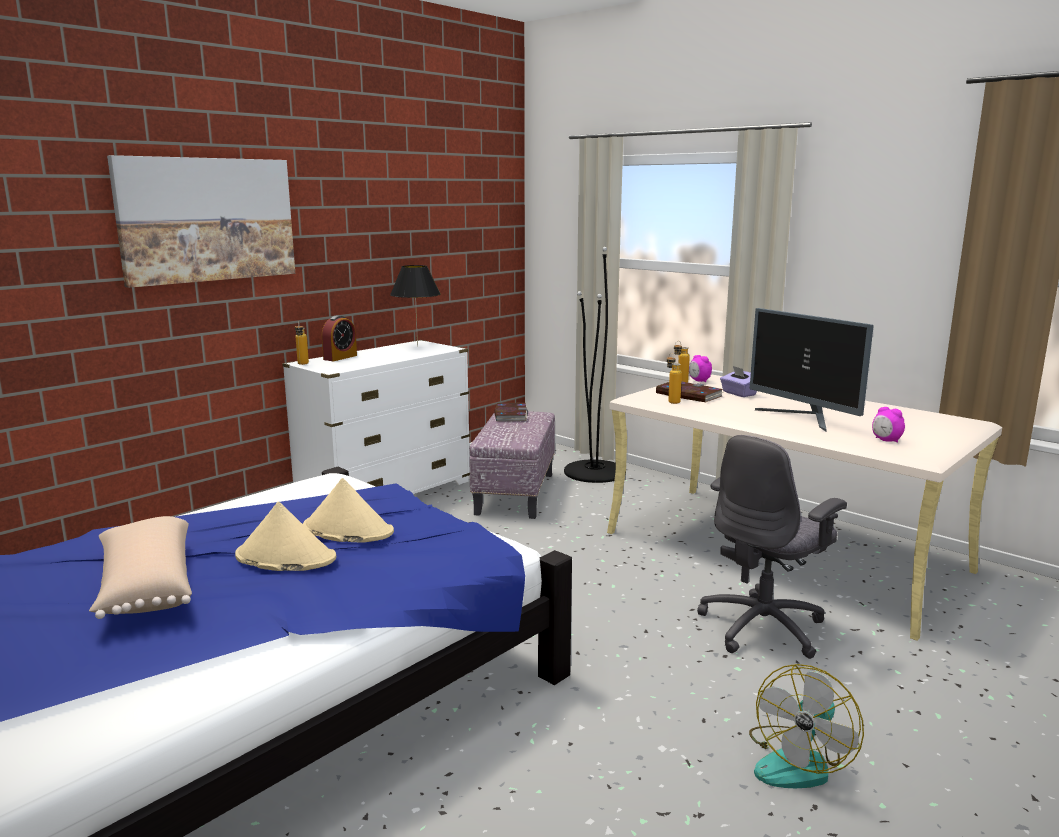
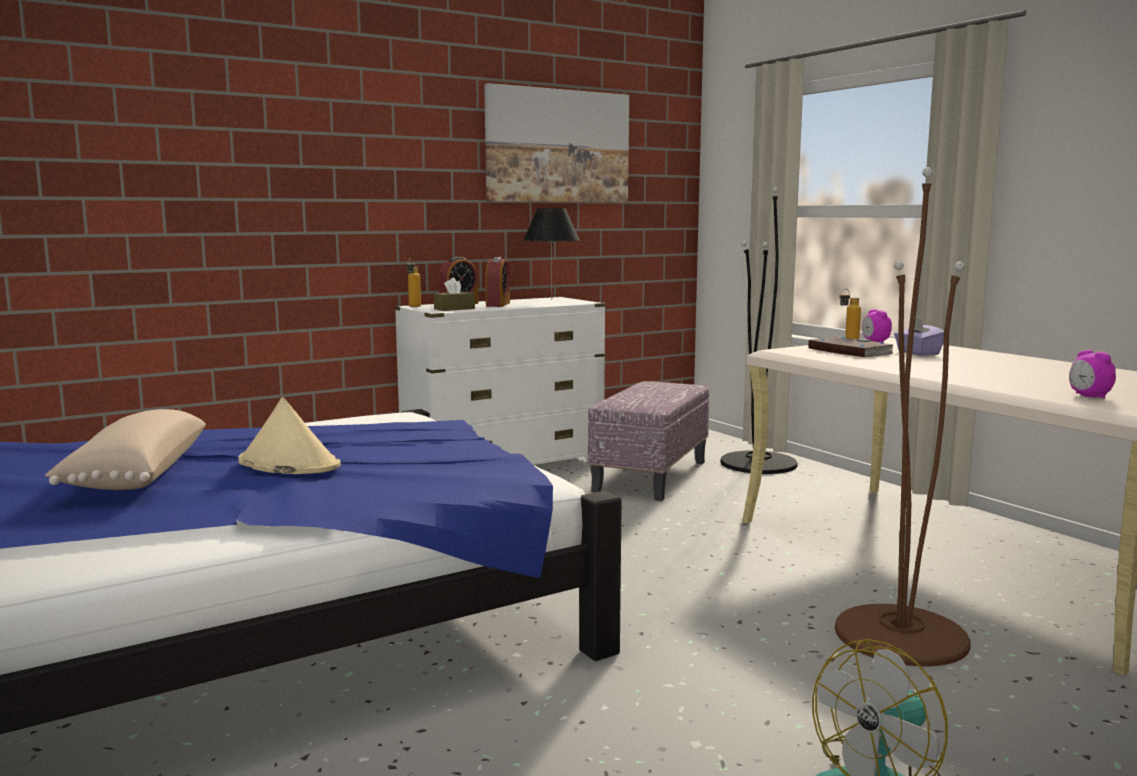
camera: 15 degrees right, 5 degrees down
(207, 219) = (319, 144): picture -> picture (557, 146)
(343, 366) = (454, 309): none -> brown tissue box
(347, 530) = (373, 449): beige hat -> none
(376, 356) = (498, 304): none -> alarm clock
(510, 415) = (653, 383): book -> none
(671, 401) = (822, 355): bottle -> none
(763, 627) = (901, 635): grey office chair -> brown floor lamp
(804, 418) = (987, 374): monitor -> none

